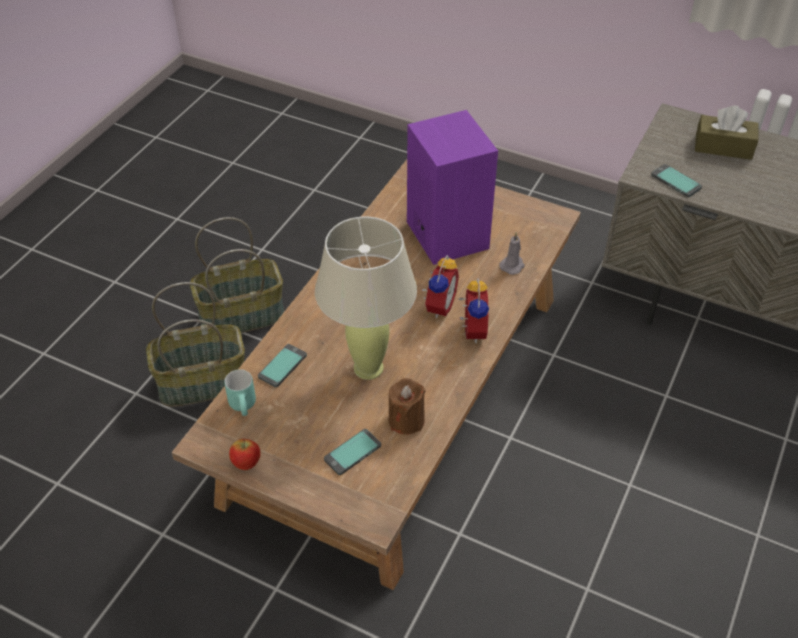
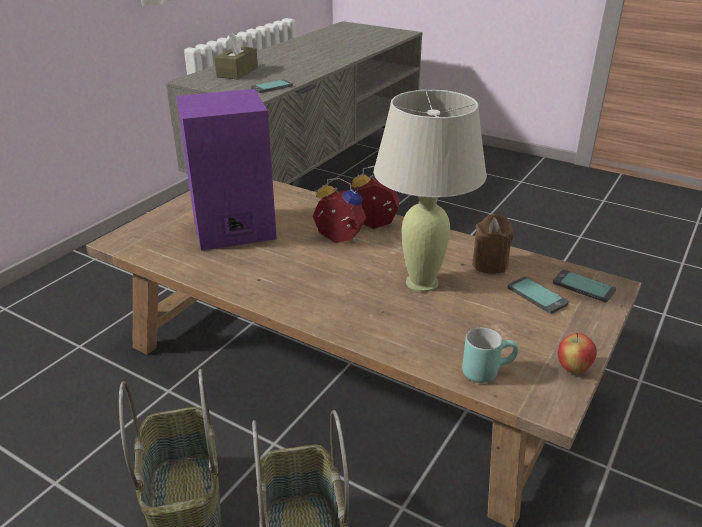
camera: 85 degrees left, 15 degrees down
(282, 366) = (419, 341): phone -> phone (583, 287)
(512, 265) = (291, 201): grey candle -> none

